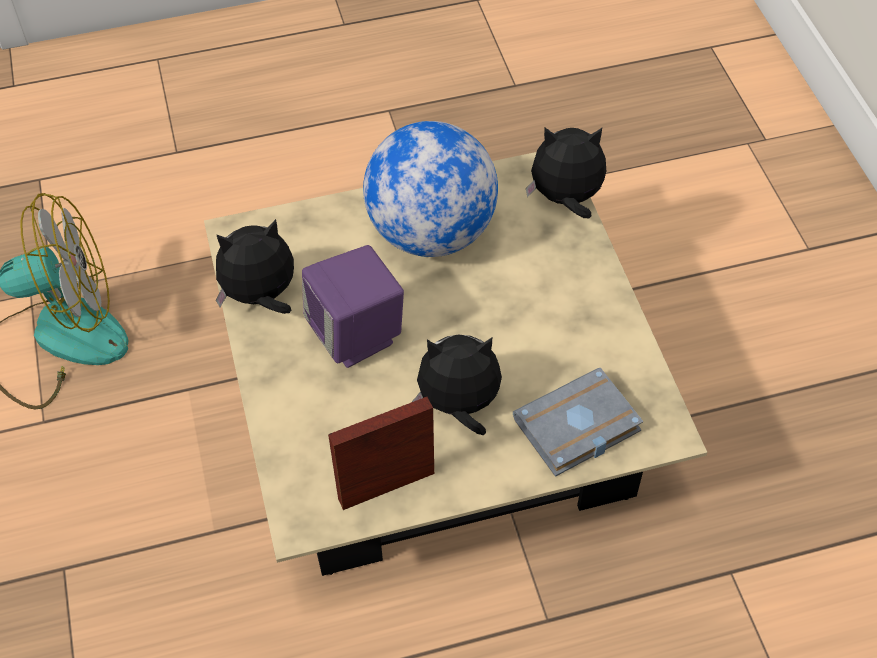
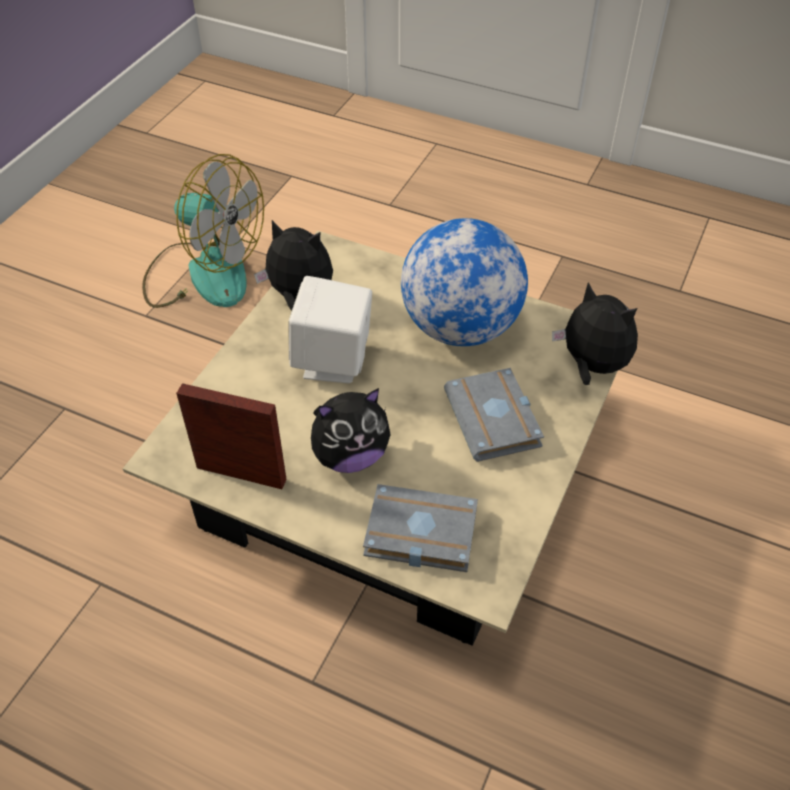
camera: 40 degrees right, 5 degrees down
(356, 335) = (333, 361): purple speaker -> white speaker
(459, 406) = (350, 456): plush toy -> plush toy turned 120 degrees clockwise
(540, 295) = (496, 420): none -> grey book

